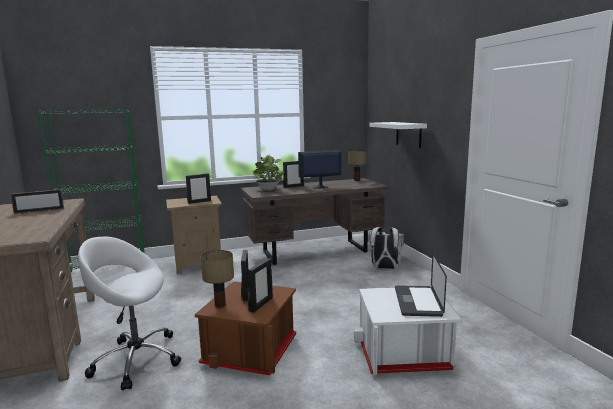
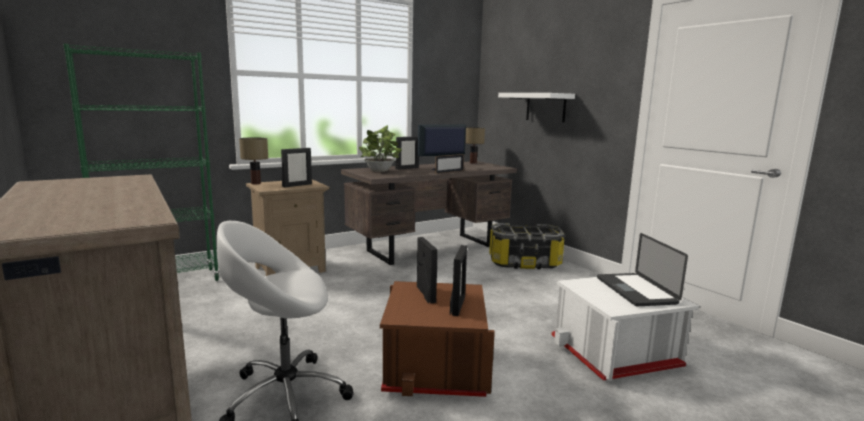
camera: 15 degrees left, 0 degrees up
(39, 211) = (101, 188): picture frame -> picture frame (449, 172)
(219, 305) = (404, 310): table lamp -> table lamp (255, 183)
(385, 268) = (524, 263): white backpack -> storage box

